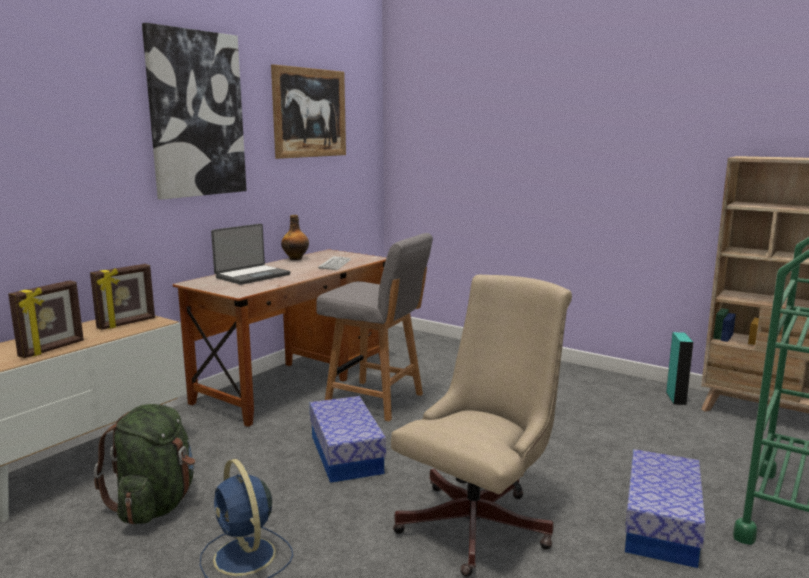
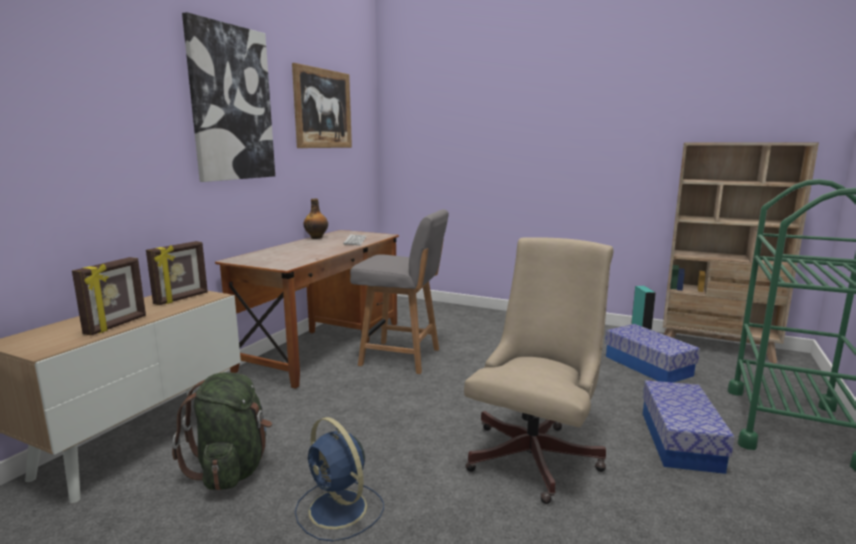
camera: 10 degrees left, 0 degrees up
(252, 276) = (286, 252): laptop -> none
(346, 454) = (394, 405): storage box -> storage box (648, 366)

